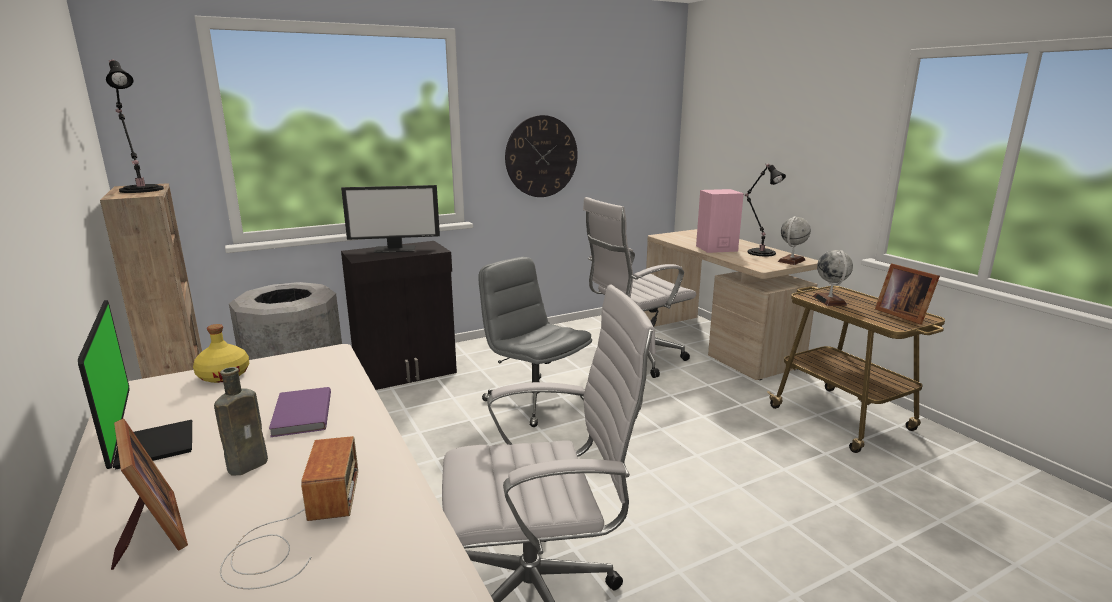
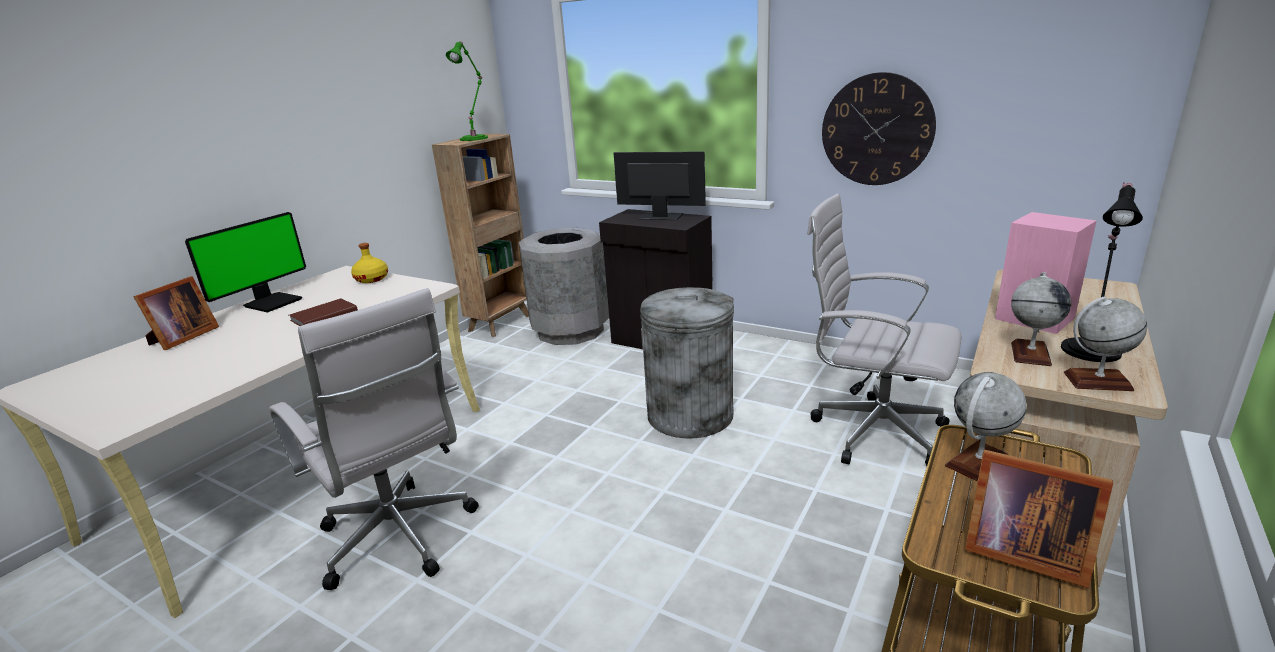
camera: 60 degrees right, 5 degrees up
(141, 189) = (475, 138): black table lamp -> green table lamp
(250, 464) = (255, 329): brown bottle -> none
(296, 527) = (184, 365): radio -> none
(300, 415) = (323, 315): purple book -> brown book
(395, 249) = (660, 216): monitor -> monitor turned 150 degrees clockwise
(534, 400) = (690, 414): grey office chair -> grey trash can
(753, 259) = (1030, 354): none -> globe
(902, 314) = (1020, 551): picture frame -> picture frame turned 90 degrees counterclockwise

